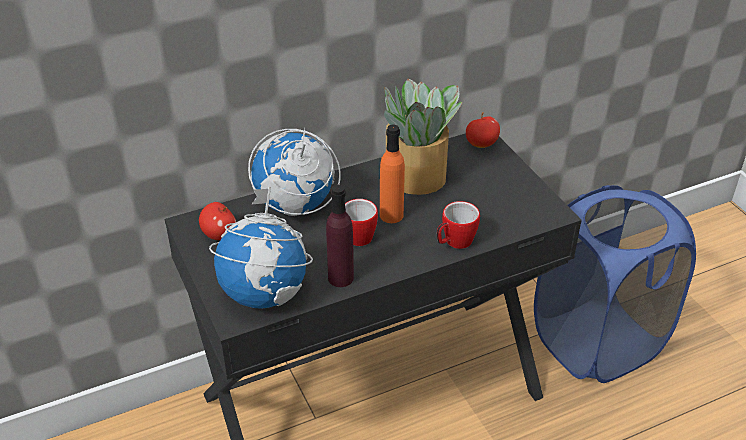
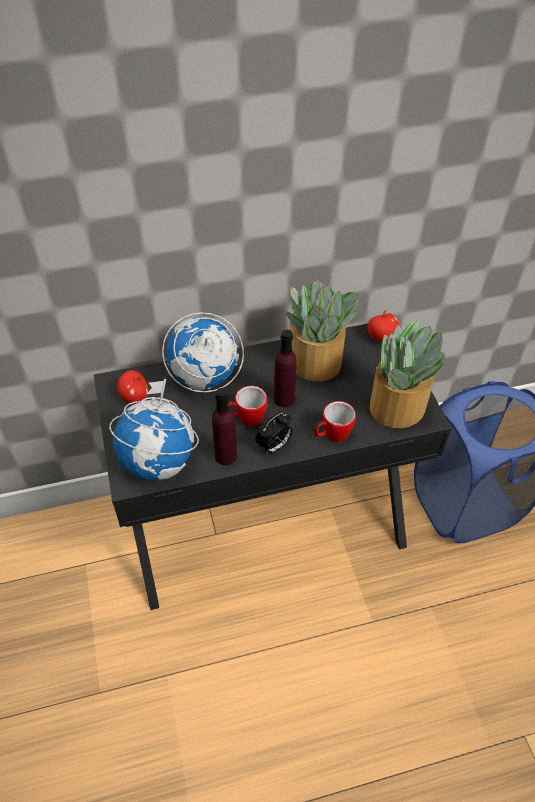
camera: 10 degrees right, 10 degrees up
(391, 215) = (284, 399): orange bottle -> purple bottle
(393, 262) = (274, 446): none -> alarm clock
(516, 208) = (395, 407): none -> potted plant

